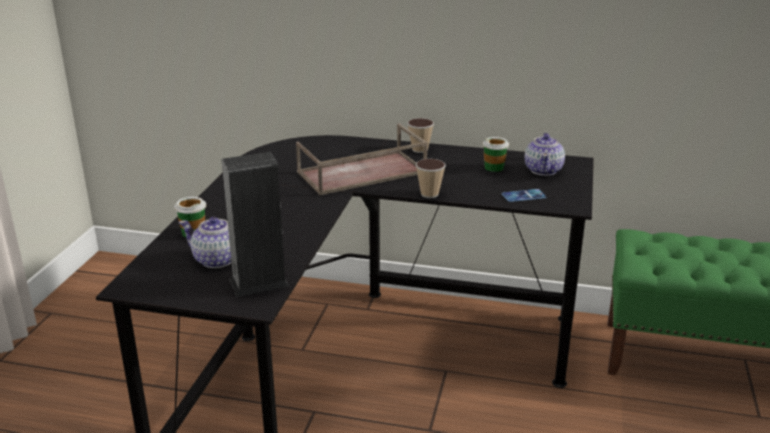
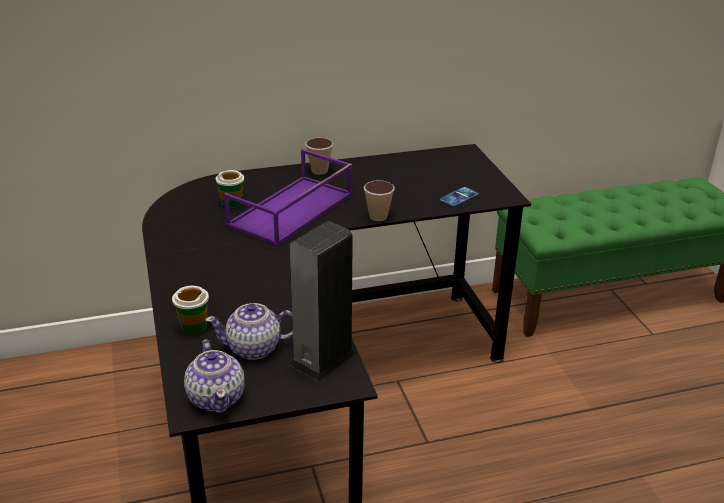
camera: 30 degrees left, 5 degrees up
(361, 173) = (291, 210): brown tray -> purple tray
(494, 167) = (405, 174): cup -> cup (231, 203)
(543, 170) = (448, 166): teapot -> teapot (217, 397)

